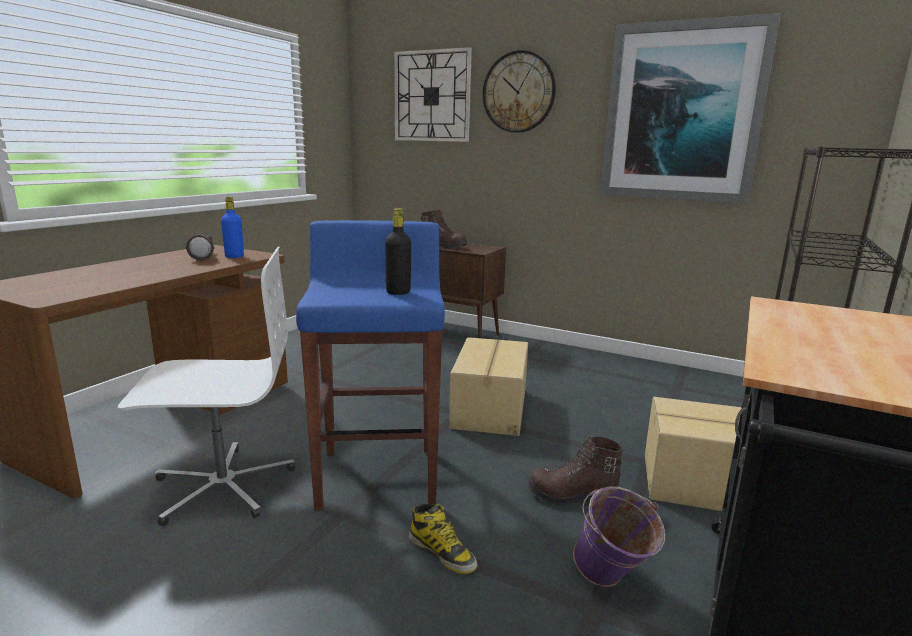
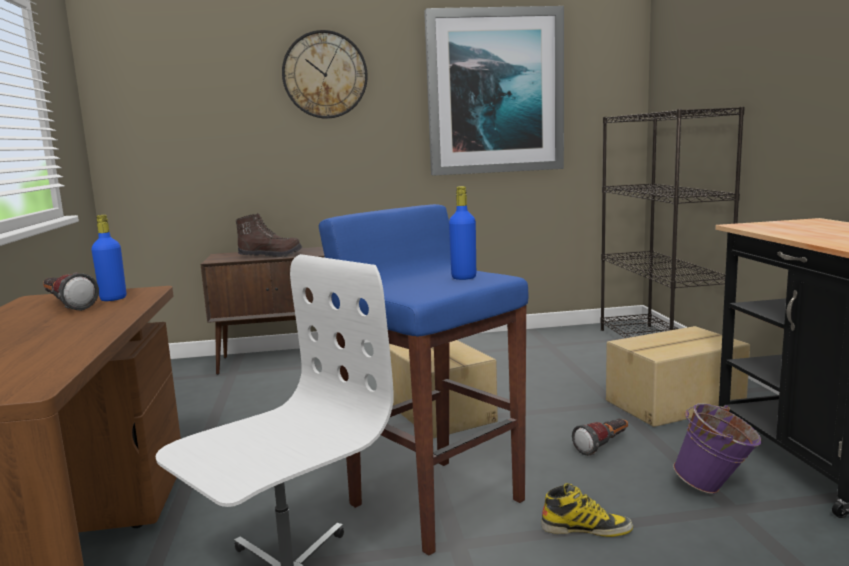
camera: 35 degrees left, 5 degrees down
(398, 292) = (464, 277): black bottle -> blue bottle
(432, 96) = (211, 81): wall clock -> none
(572, 495) = (603, 446): brown boot -> flashlight

